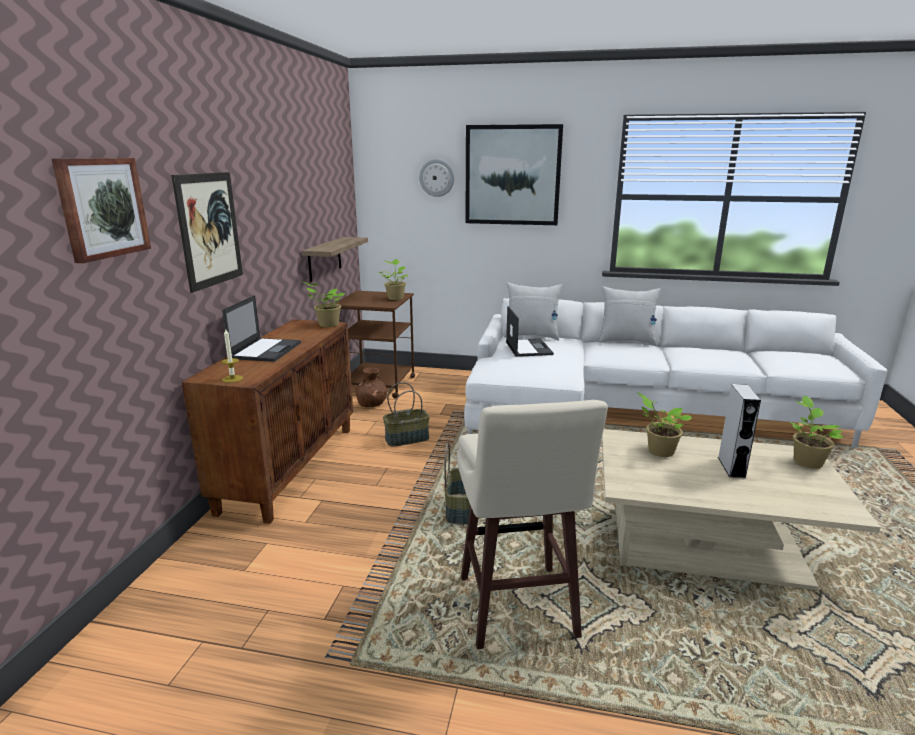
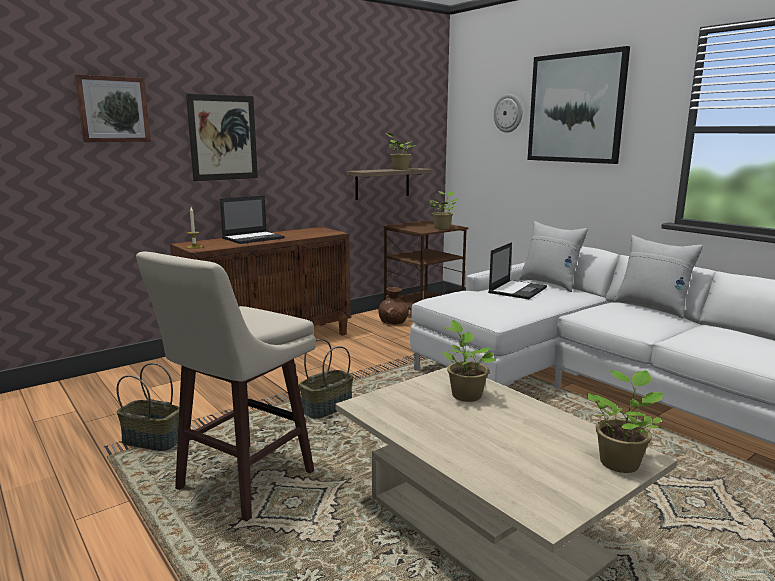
camera: 40 degrees right, 5 degrees down
(327, 325) = (331, 232): potted plant -> potted plant (399, 169)
(407, 438) = (376, 351): basket -> basket (153, 441)
(731, 467) = (509, 431): grey speaker -> none

